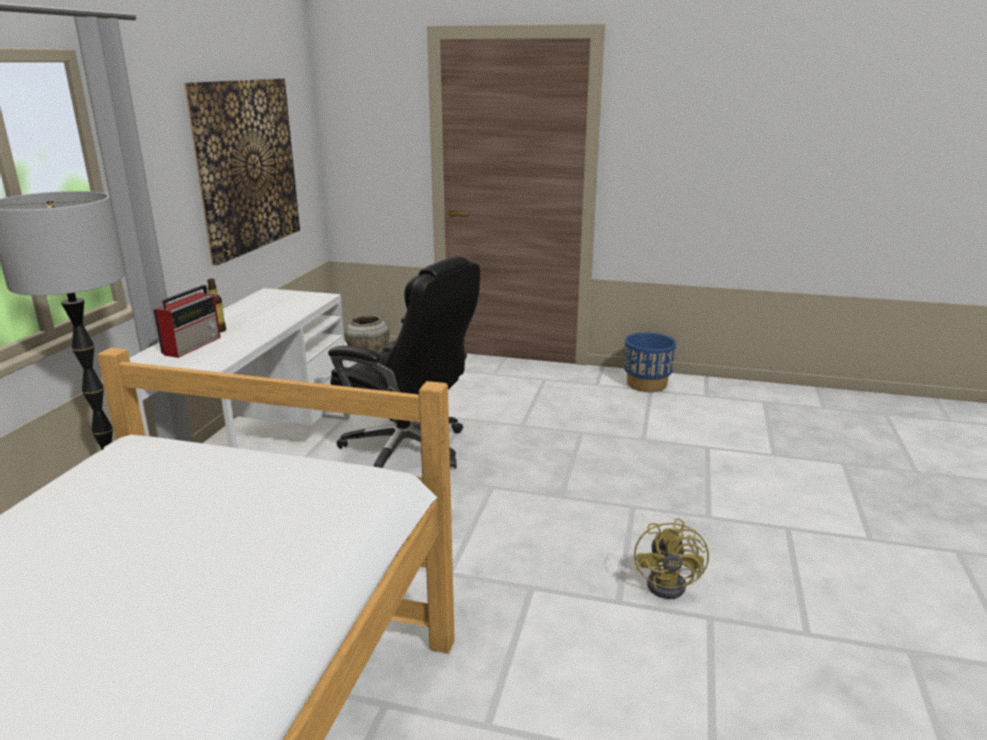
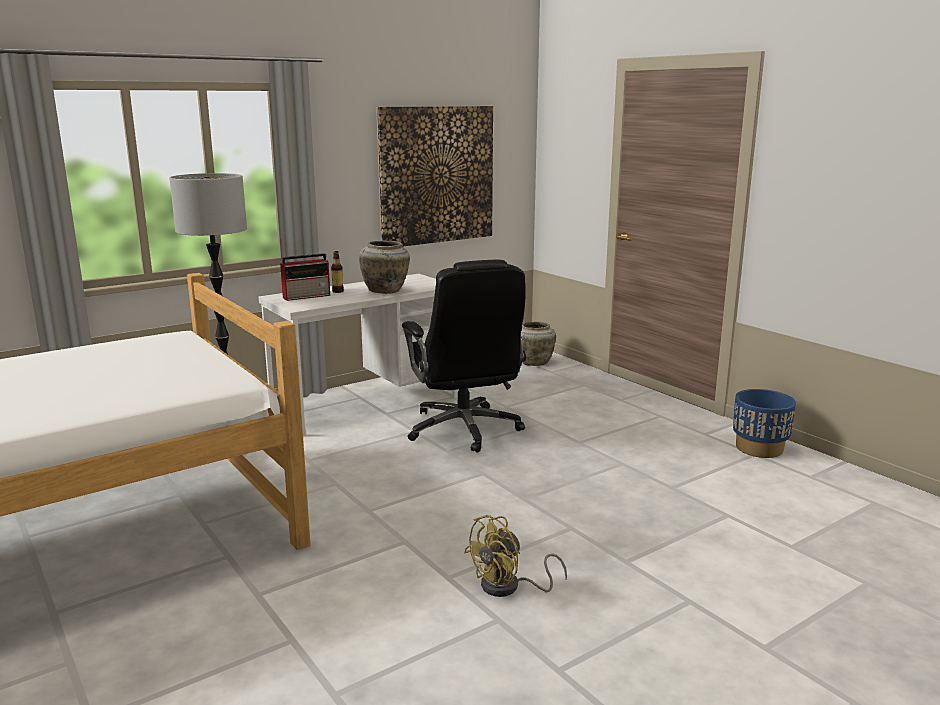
camera: 40 degrees right, 5 degrees down
(275, 317) = (385, 291): none -> beige vase

